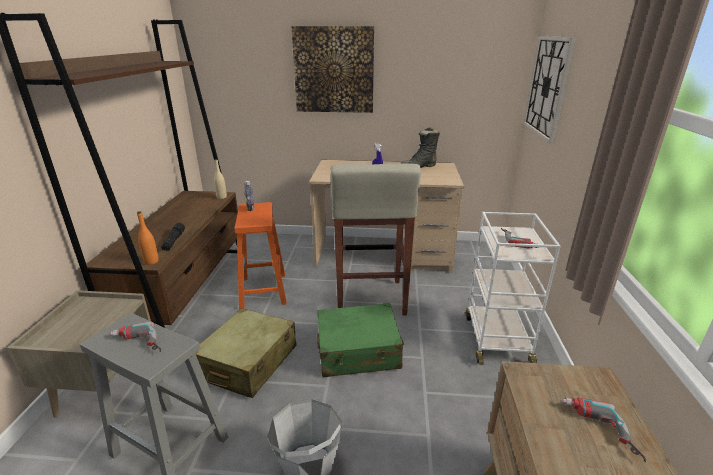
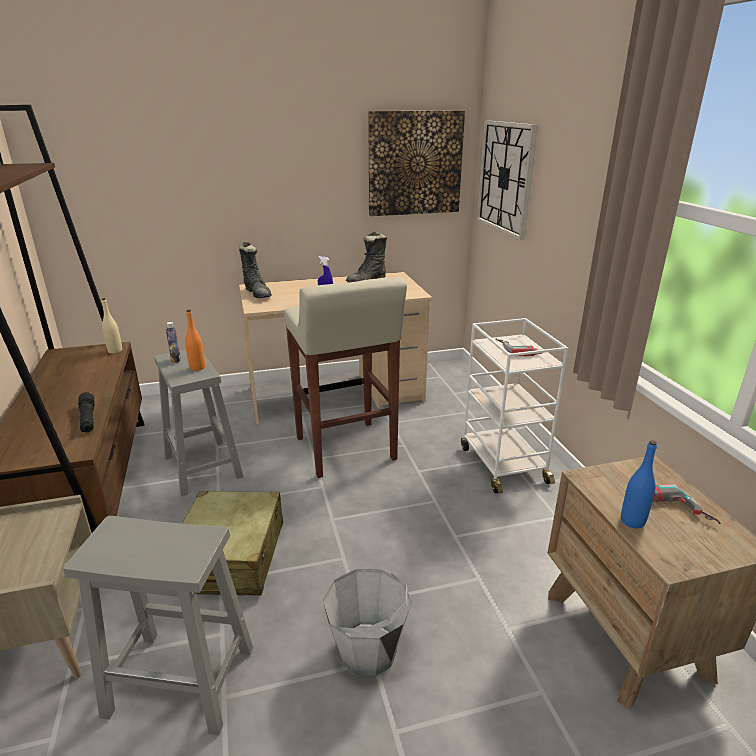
camera: 20 degrees left, 0 degrees up
(135, 345) = (147, 550): power drill -> none
(151, 261) = (75, 450): orange bottle -> orange bottle (197, 368)
(263, 291) = (203, 467): orange stool -> grey stool
(329, 167) = (257, 293): none -> black boot
(334, 70) = (245, 167): picture -> picture (414, 163)
(358, 351) = (361, 511): green suitcase -> none
(546, 430) = (632, 521): none -> blue bottle

